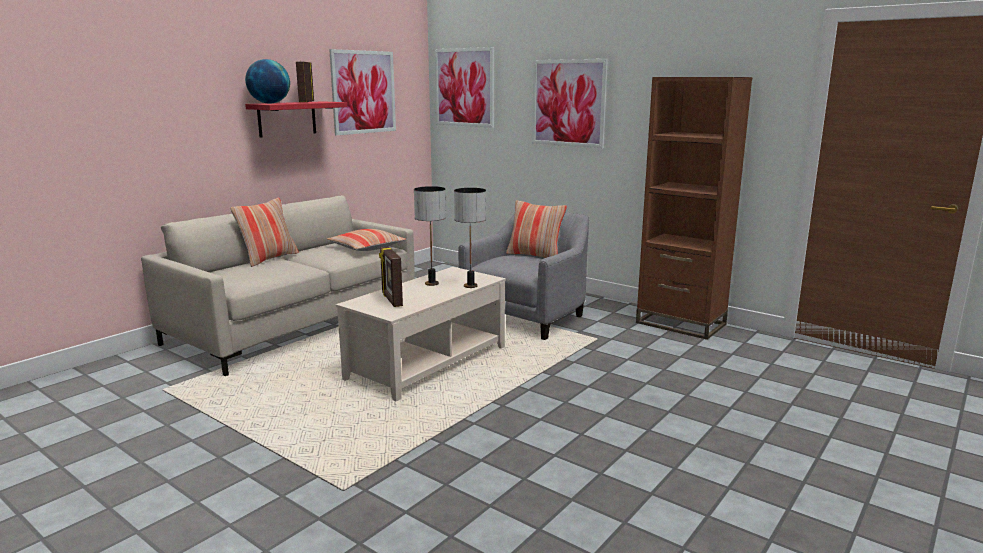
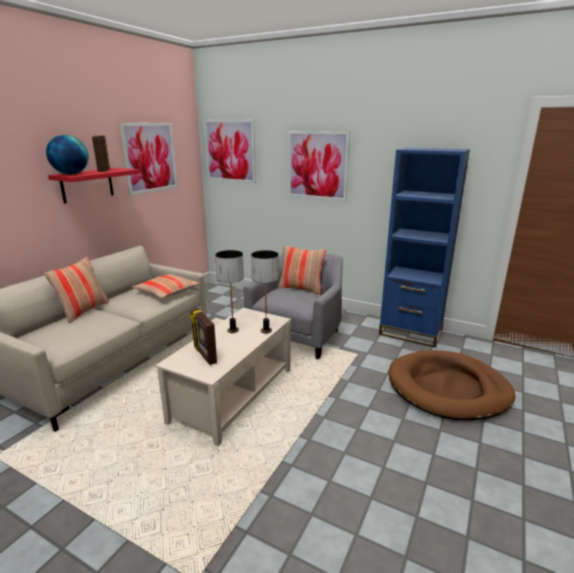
camera: 10 degrees left, 5 degrees up
(680, 323) = (410, 333): brown bookcase -> blue bookcase
(701, 377) = (448, 388): none -> brown dog bed

